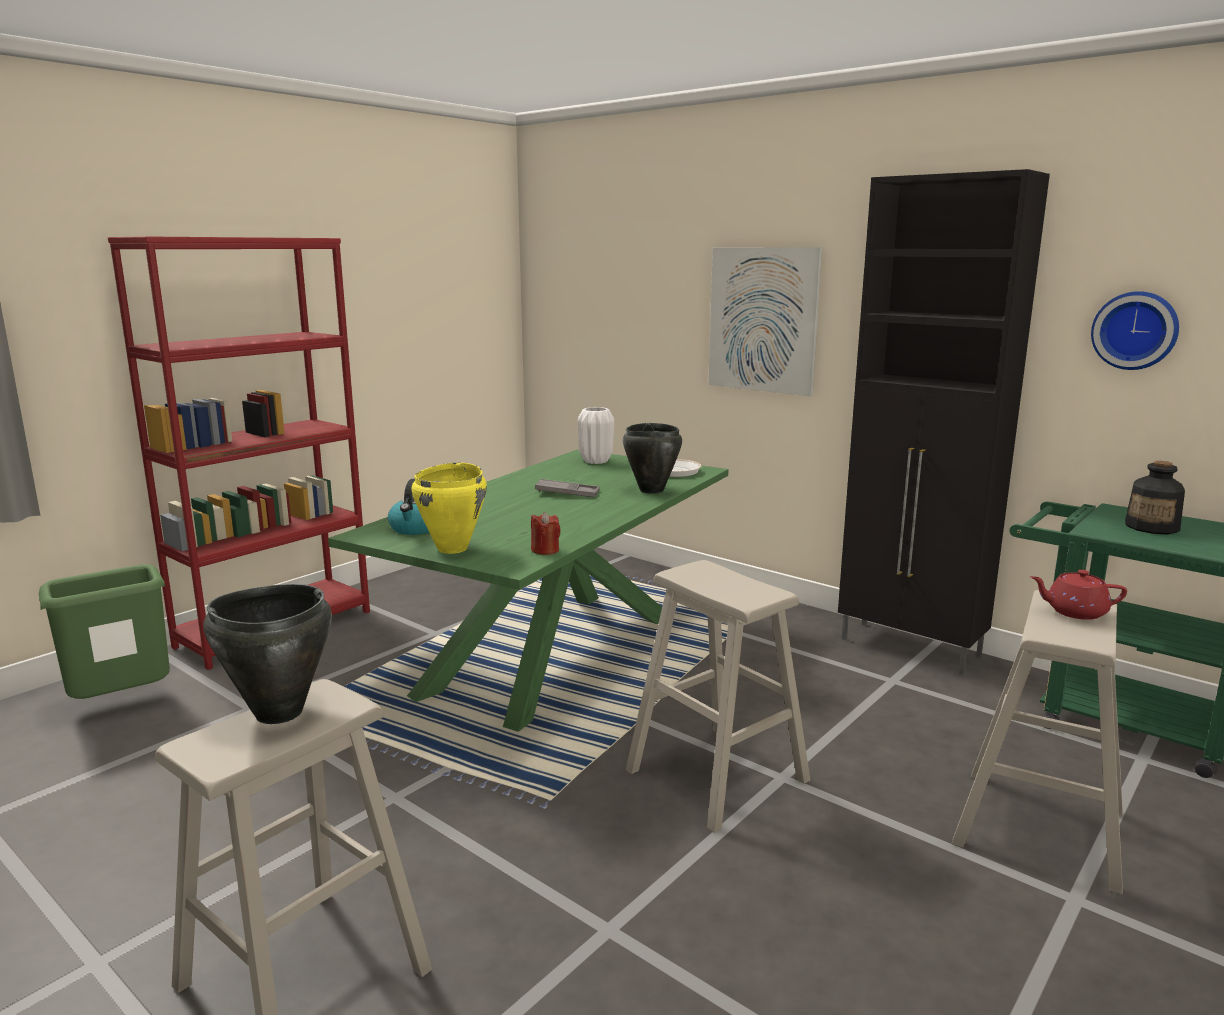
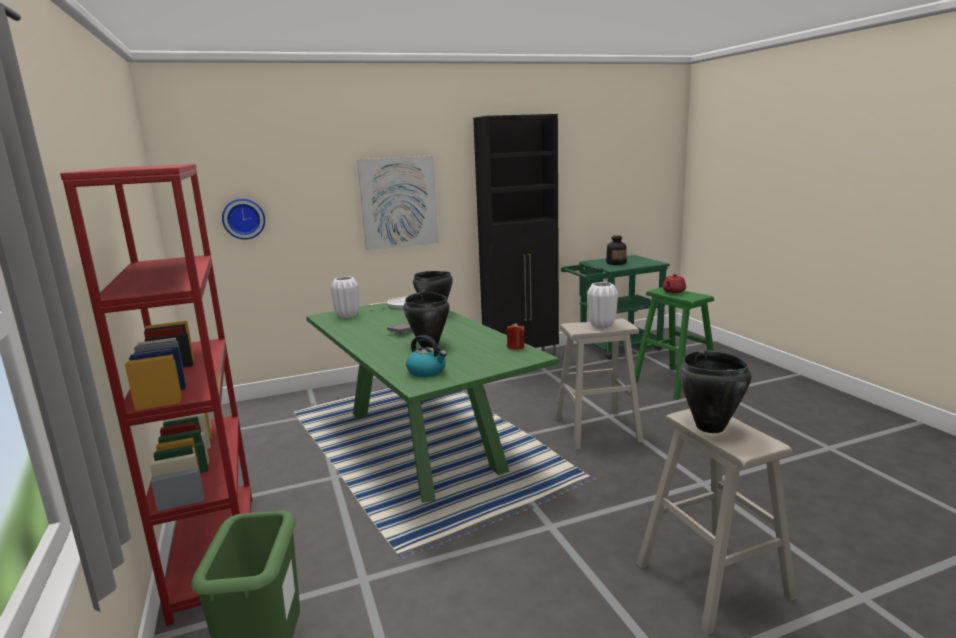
camera: 60 degrees left, 0 degrees up
(453, 548) = (484, 366): yellow cooking pot -> none
(515, 511) = (429, 345): none -> black cooking pot
(729, 585) = (601, 325): none -> white vase
(1039, 828) = (674, 383): beige stool -> green stool
(1135, 330) = (580, 184): wall clock -> wall clock (243, 218)

